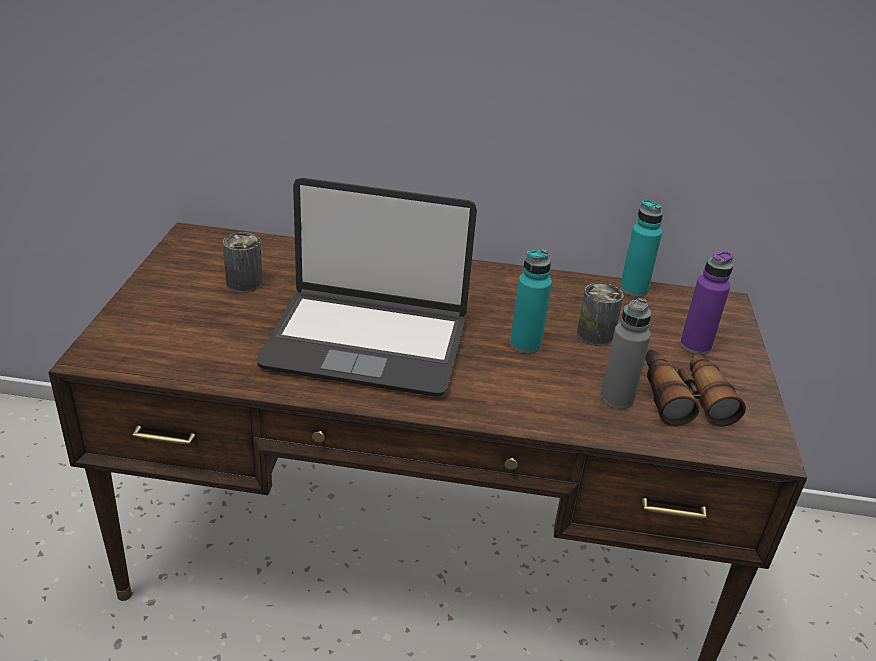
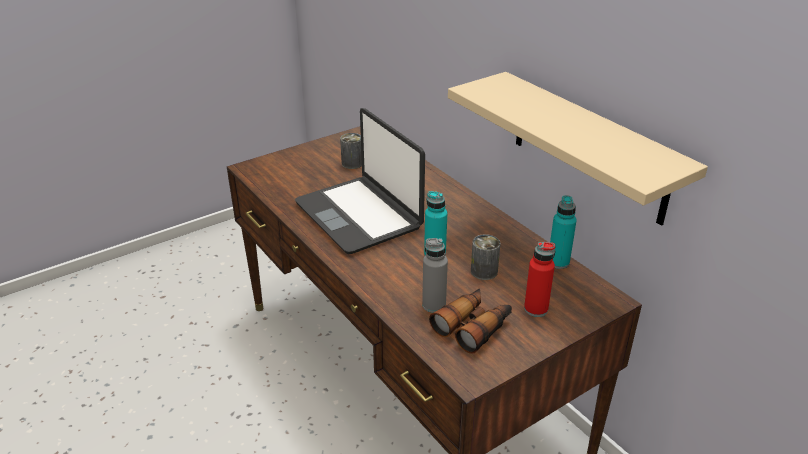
camera: 50 degrees right, 0 degrees up
(653, 131) = (589, 147): none -> beige shelf
(695, 346) = (536, 309): purple bottle -> red bottle

